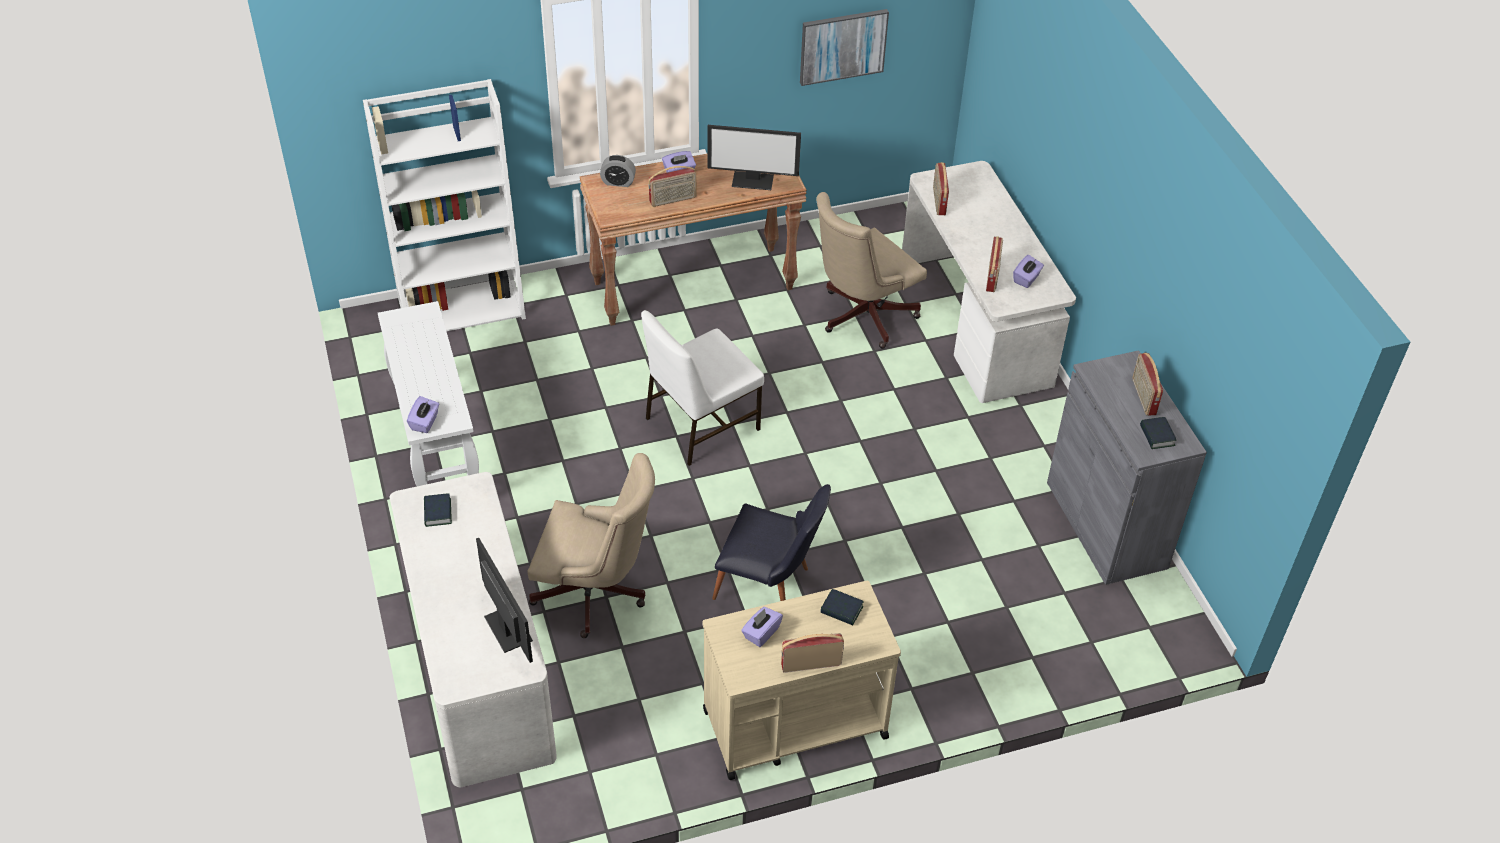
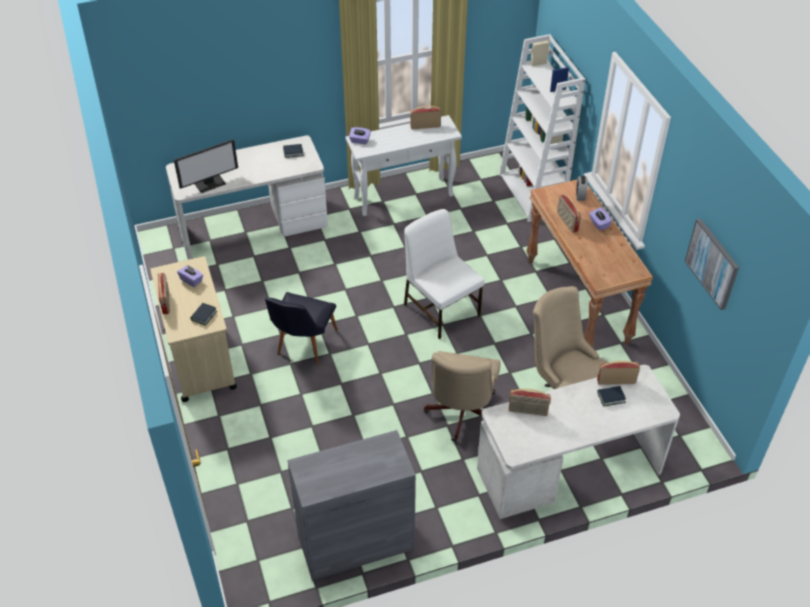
camera: 90 degrees right, 0 degrees up
(596, 594) = (301, 268): beige office chair -> beige office chair (461, 415)
(753, 180) = (599, 262): monitor -> none
(1026, 279) = (529, 434): purple tissue box -> none
(1143, 397) = (361, 471): radio -> radio (425, 126)
(1157, 436) = (319, 475): book -> book (611, 397)

